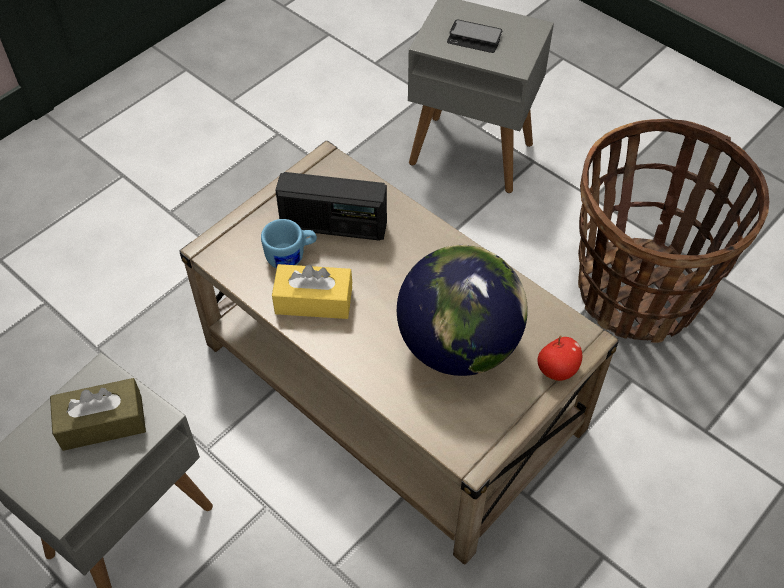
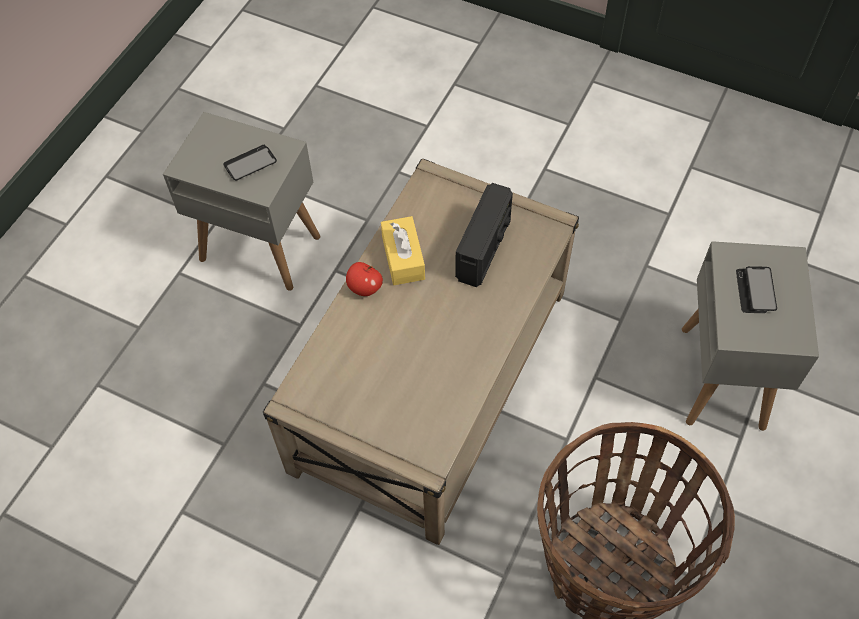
camera: 75 degrees right, 5 degrees up
(102, 423) = (250, 163): brown tissue box -> phone
(291, 256) = (441, 230): blue mug -> none
(333, 226) = (484, 249): radio -> radio turned 150 degrees counterclockwise
(457, 346) = (391, 368): globe -> none
(557, 369) = (390, 447): apple -> apple (364, 288)

